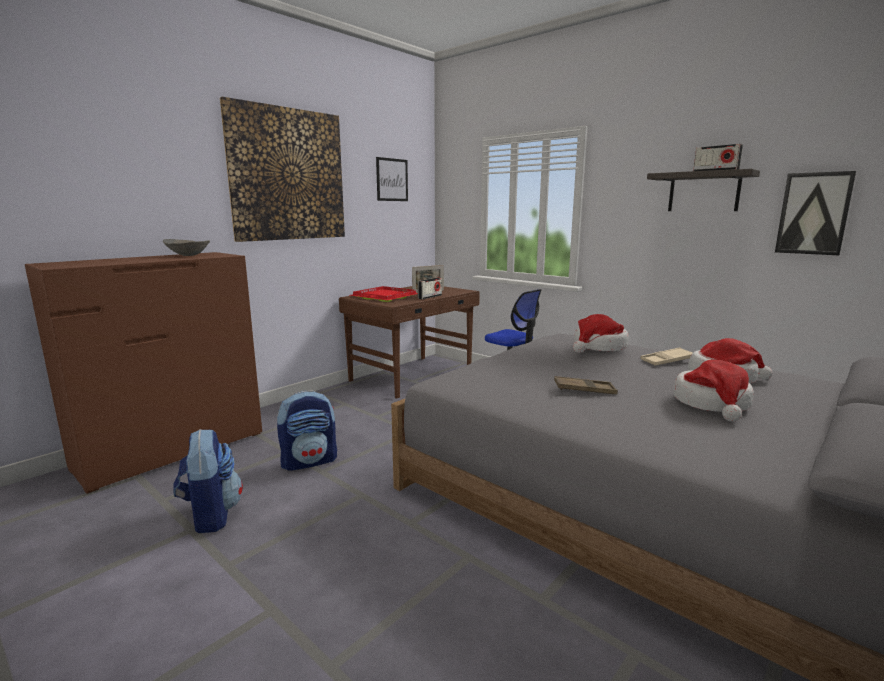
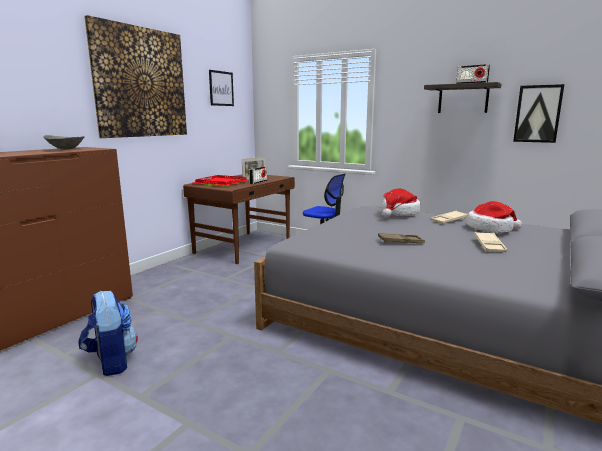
camera: 10 degrees left, 0 degrees up
(309, 461) = (181, 315): backpack -> none
(712, 403) = (489, 245): hat -> beige tray

